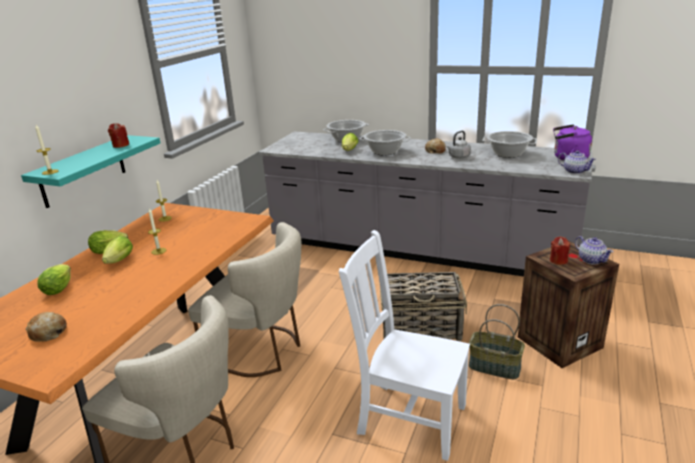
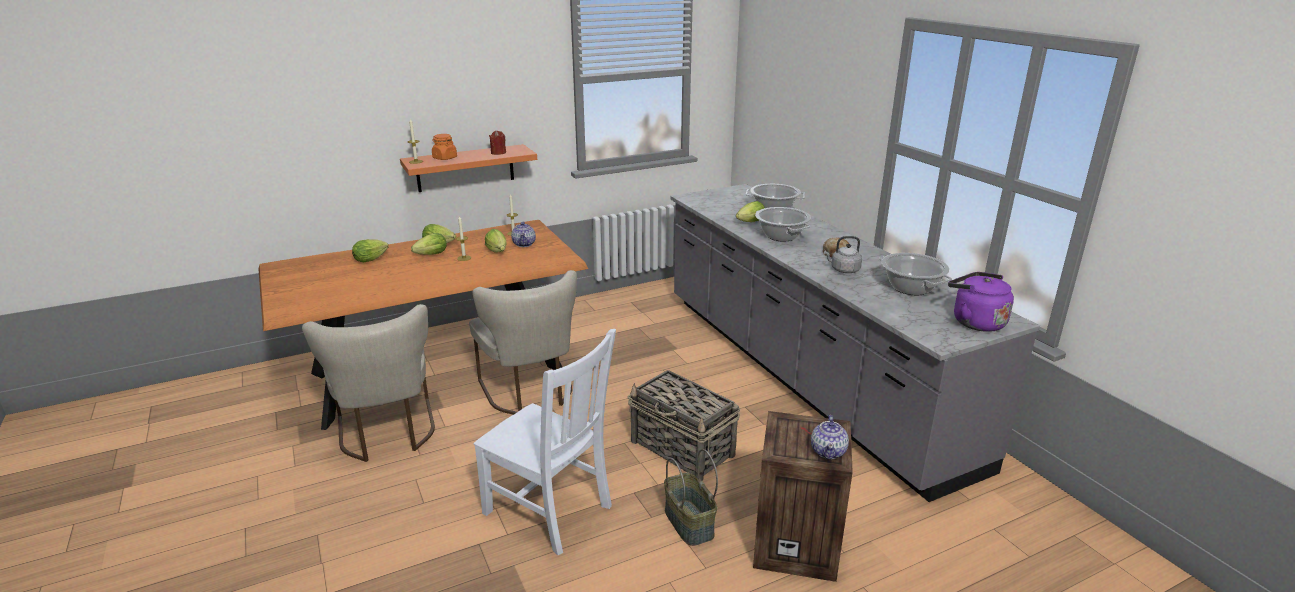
camera: 40 degrees right, 0 degrees up
(48, 332) = (321, 286): bread -> none
(75, 162) = (444, 158): none -> orange jar
(83, 171) = (465, 168): turquoise shelf -> orange shelf
(181, 235) = (498, 252): none -> lettuce
(408, 418) = (550, 511): white chair -> white chair turned 150 degrees clockwise
(558, 260) = (791, 432): red candle -> none
(574, 171) = (941, 339): teapot -> teapot (524, 244)

